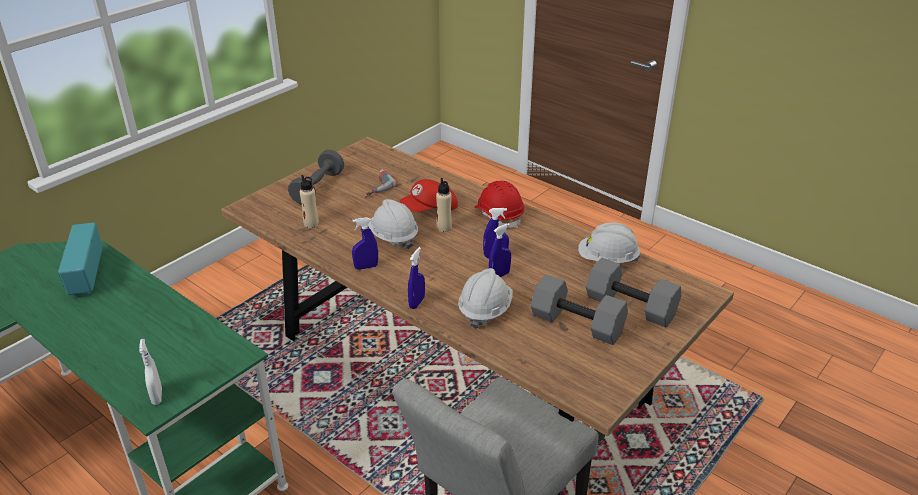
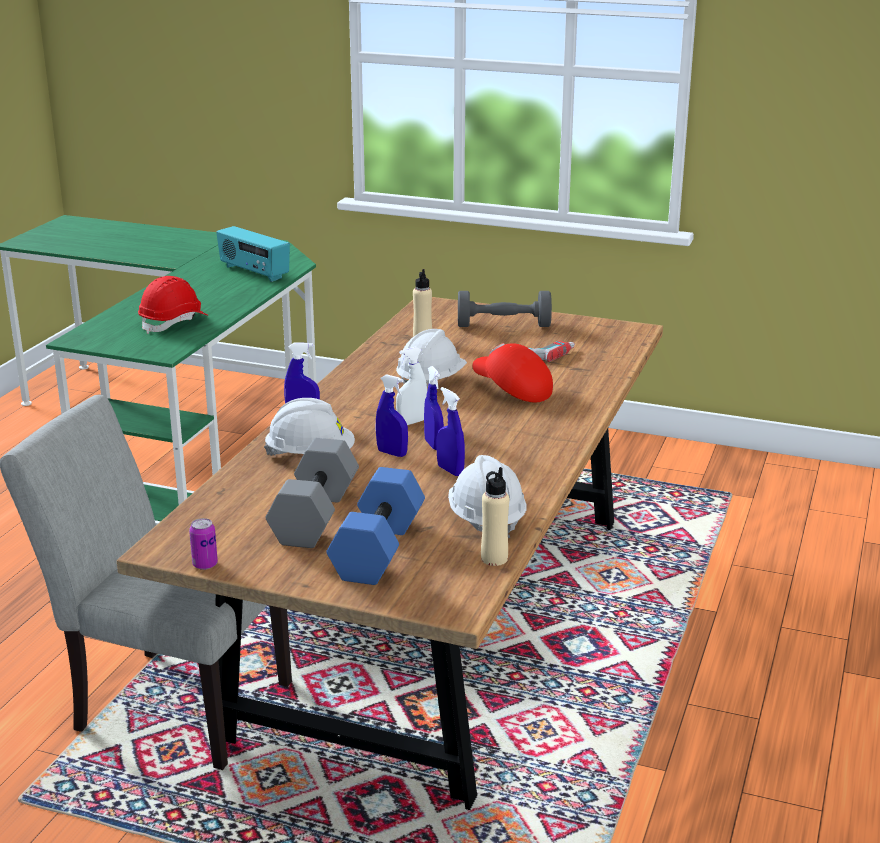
camera: 70 degrees right, 10 degrees down
(86, 275) = (254, 272): radio -> radio turned 105 degrees counterclockwise
(157, 396) = (93, 337): white spray bottle -> white spray bottle (412, 422)
(366, 267) = (356, 379): blue spray bottle -> blue spray bottle (450, 470)
(444, 228) = (476, 405): beige bottle -> beige bottle (494, 558)
(499, 215) = (539, 432): red hard hat -> red hard hat (174, 322)
(630, 383) = (205, 564): none -> can
(632, 306) = (379, 550): grey dumbbell -> blue dumbbell

